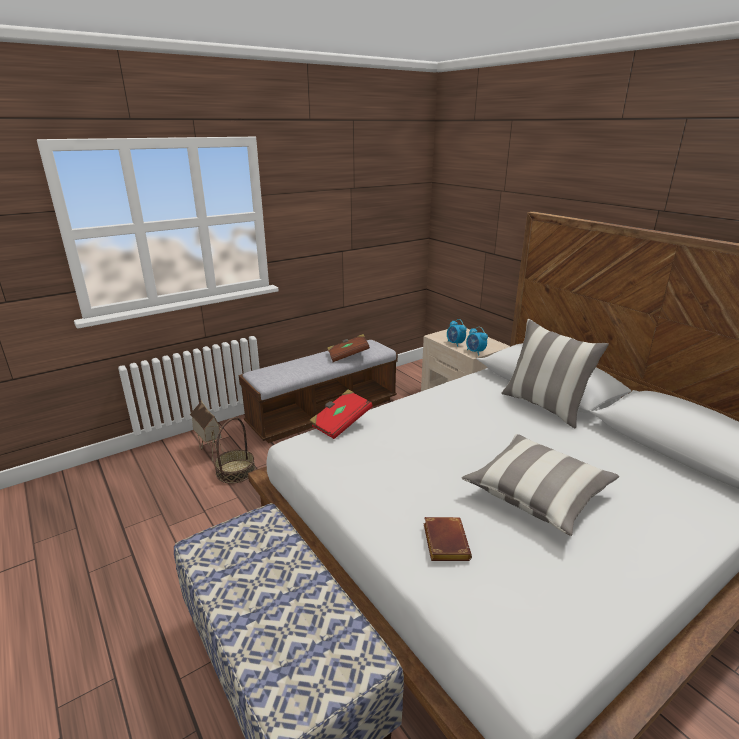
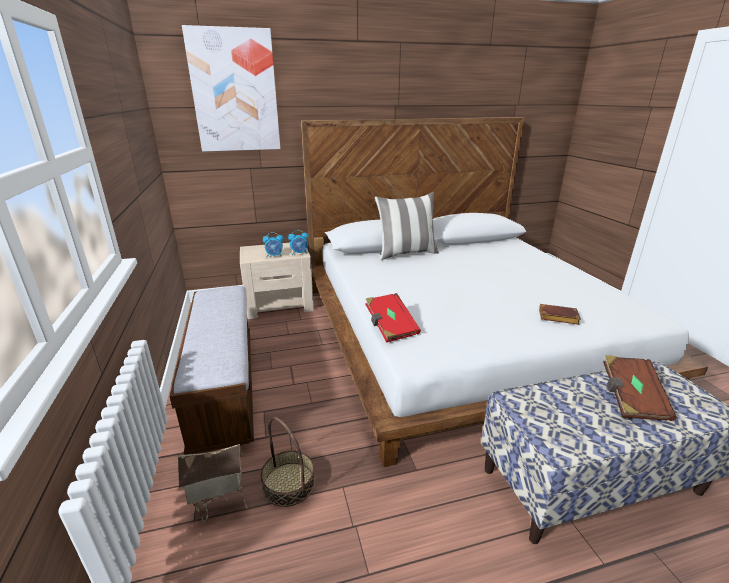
camera: 70 degrees left, 0 degrees up
(348, 356) = (226, 308): brown book -> brown book (631, 398)
(487, 174) = (235, 92): none -> picture
(537, 494) = (508, 280): pillow -> none

